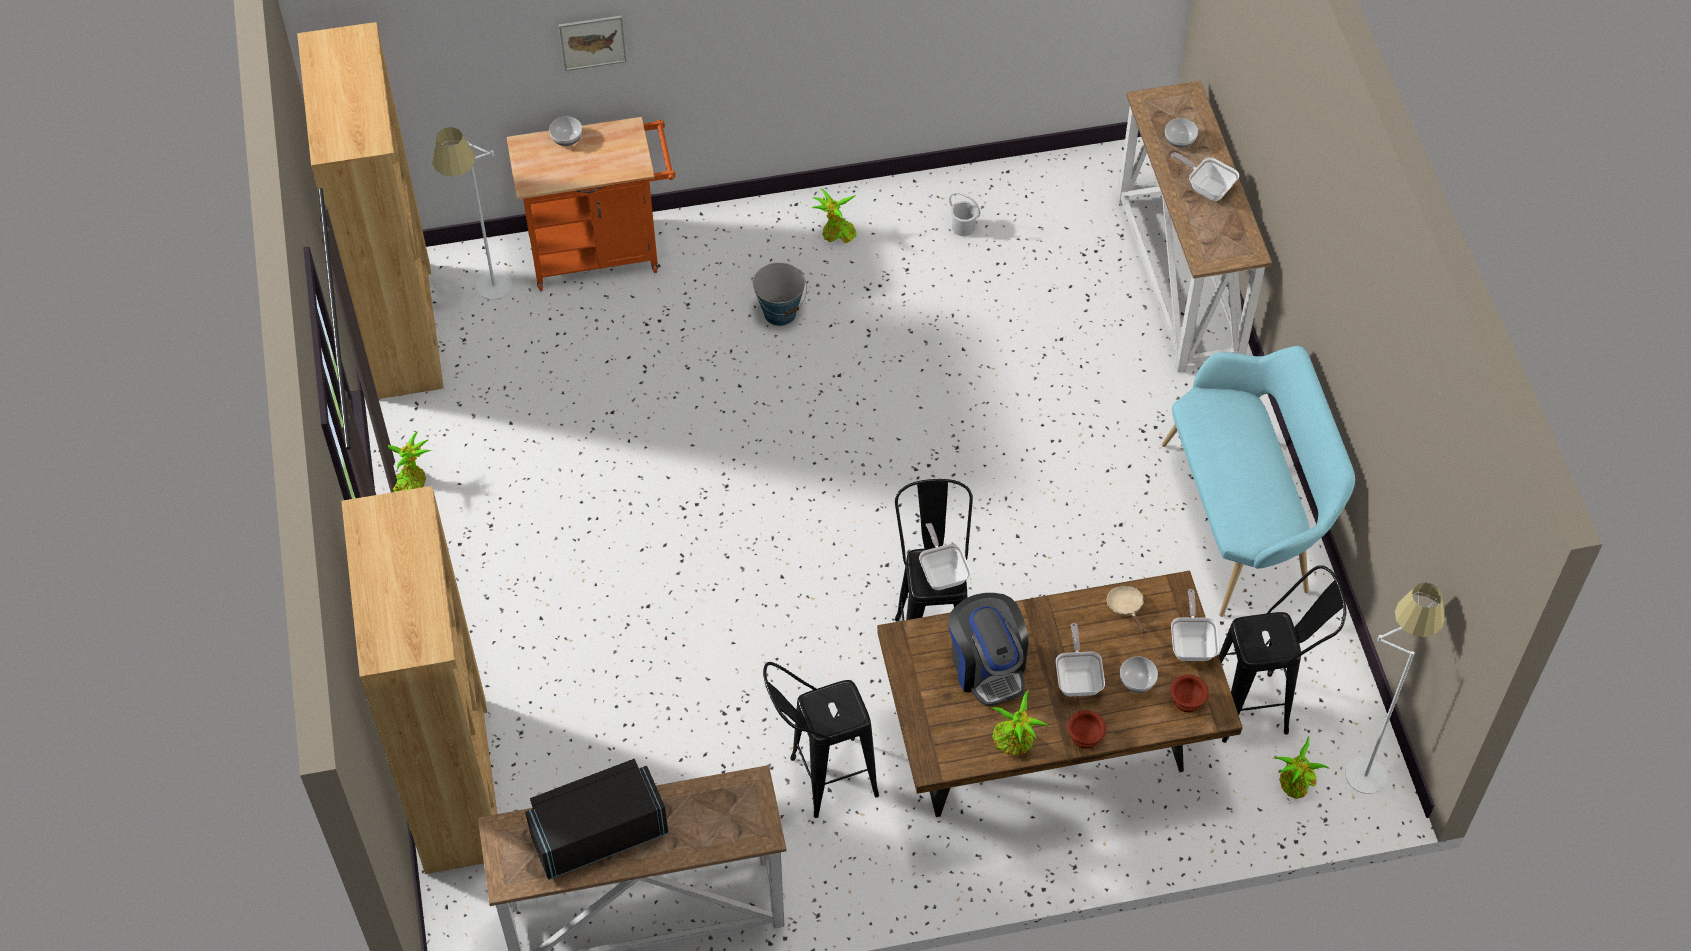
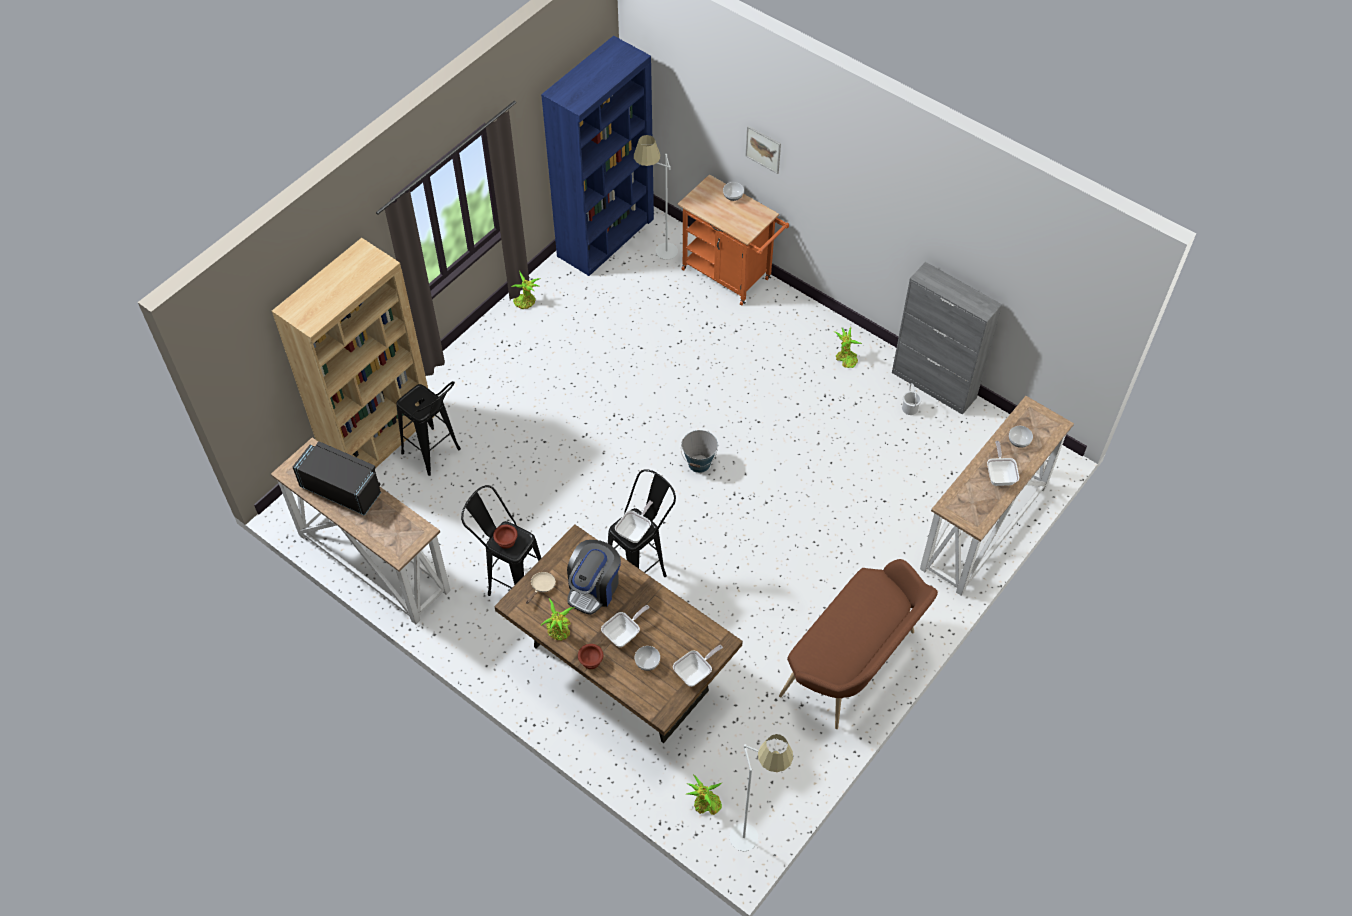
camera: 50 degrees right, 0 degrees up
(402, 329) = (606, 237): brown bookcase -> blue bookcase
(780, 313) = (770, 371): bucket -> bucket (699, 463)
(955, 184) = (934, 385): none -> grey cabinet
(1126, 607) = (689, 627): beige frying pan -> beige frying pan (541, 586)
(1188, 699) = (657, 694): brown bowl -> brown bowl (507, 541)
(1244, 519) = (854, 666): turquoise bench -> brown bench
(1261, 705) = (740, 754): black stool -> black stool (437, 456)

